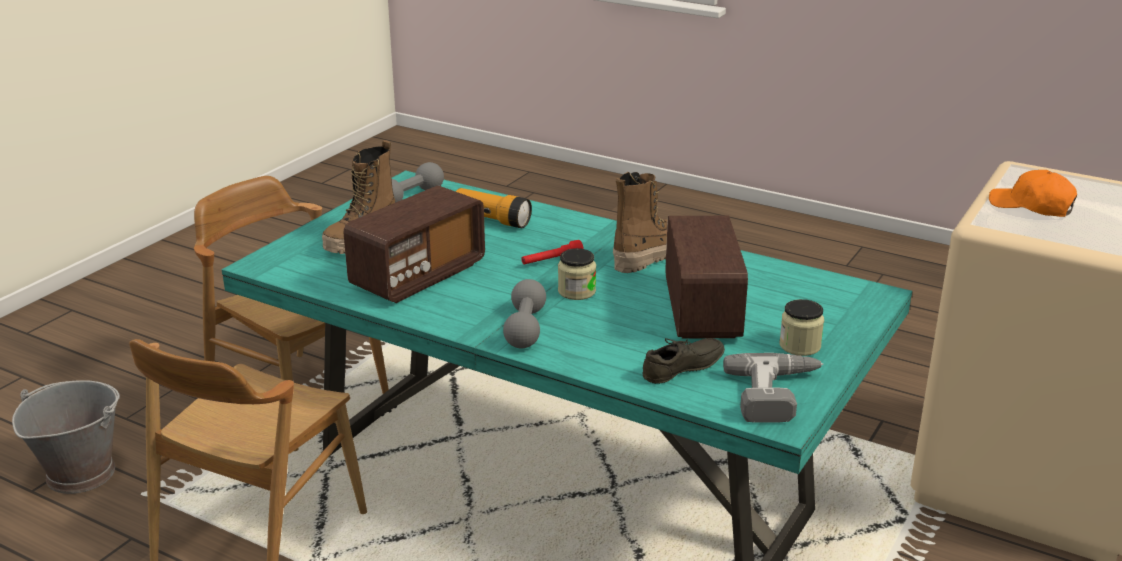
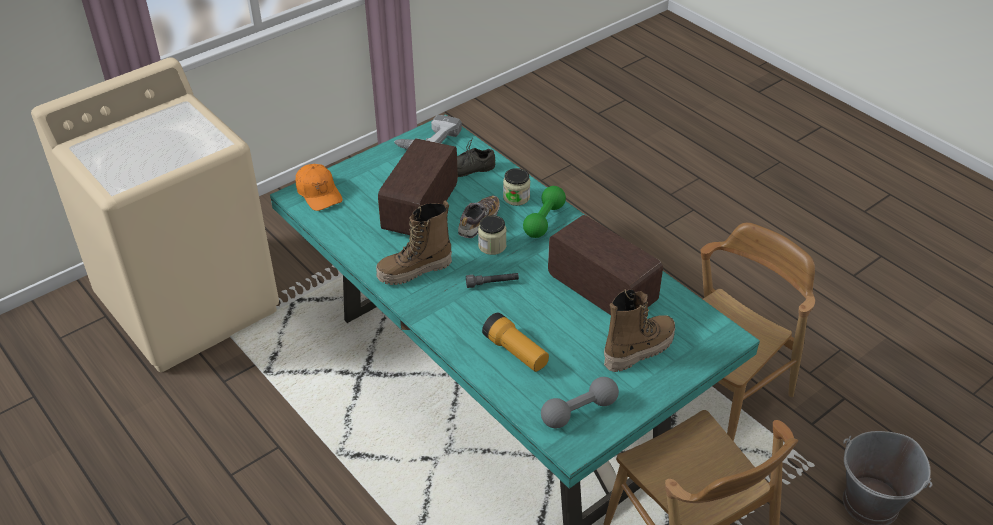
camera: 160 degrees left, 15 degrees up
(418, 276) = (601, 291): radio -> radio turned 75 degrees clockwise
(525, 328) = (544, 220): grey dumbbell -> green dumbbell
(551, 261) = (492, 283): red flashlight -> grey flashlight
(612, 311) = (478, 222): none -> shoe
(800, 346) = (386, 169): jar -> jar (516, 197)
(1031, 206) = (172, 149): orange cap -> orange cap (319, 193)

